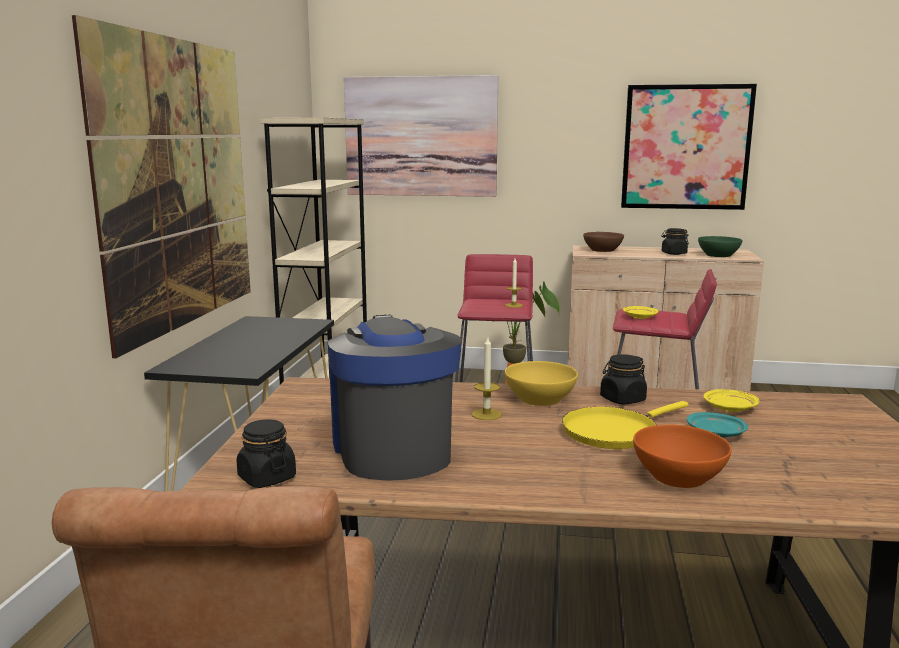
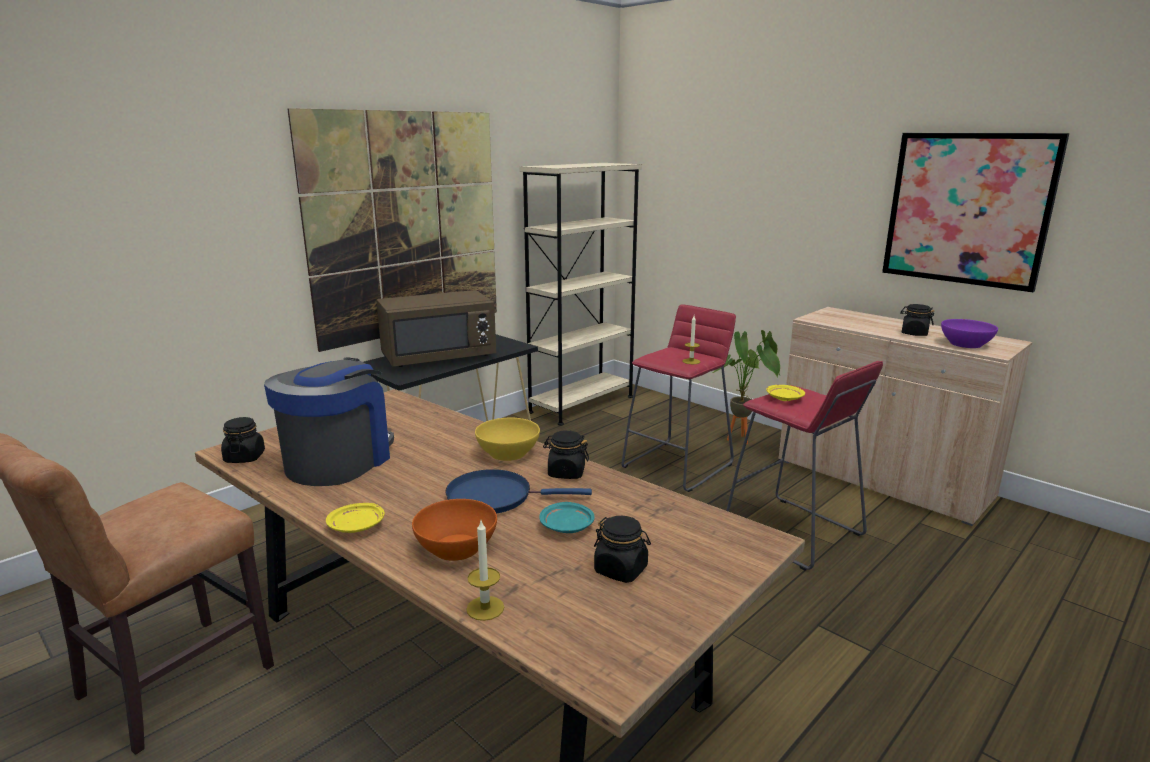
camera: 35 degrees right, 5 degrees up
(246, 346) = (439, 357): none -> brown microwave
(421, 136) = (698, 181): picture -> none
(486, 414) = (445, 454): candle -> candle (485, 608)
(602, 250) = (843, 317): brown bowl -> none
(613, 432) = (495, 497): yellow frying pan -> blue frying pan
(718, 255) = (965, 344): green bowl -> purple bowl
(730, 408) = (634, 509): yellow plate -> yellow plate (357, 526)
(818, 447) = (621, 570): none -> black jar

